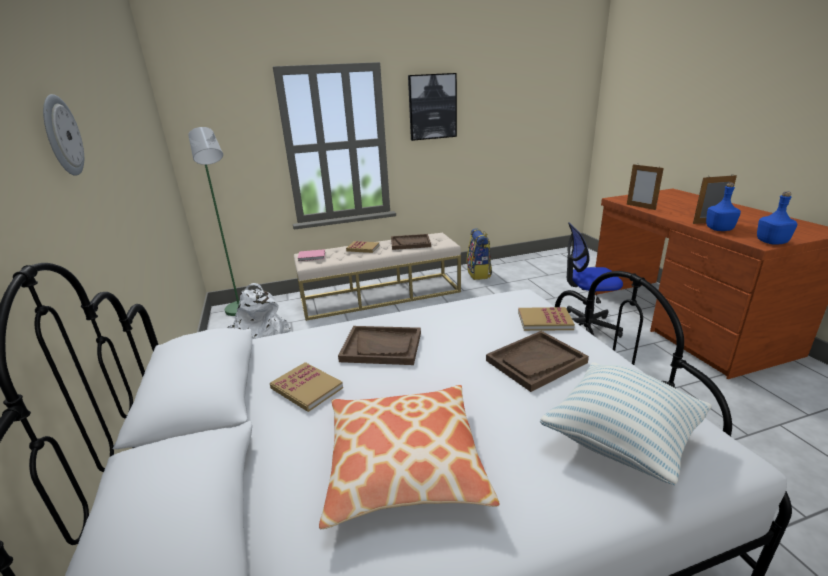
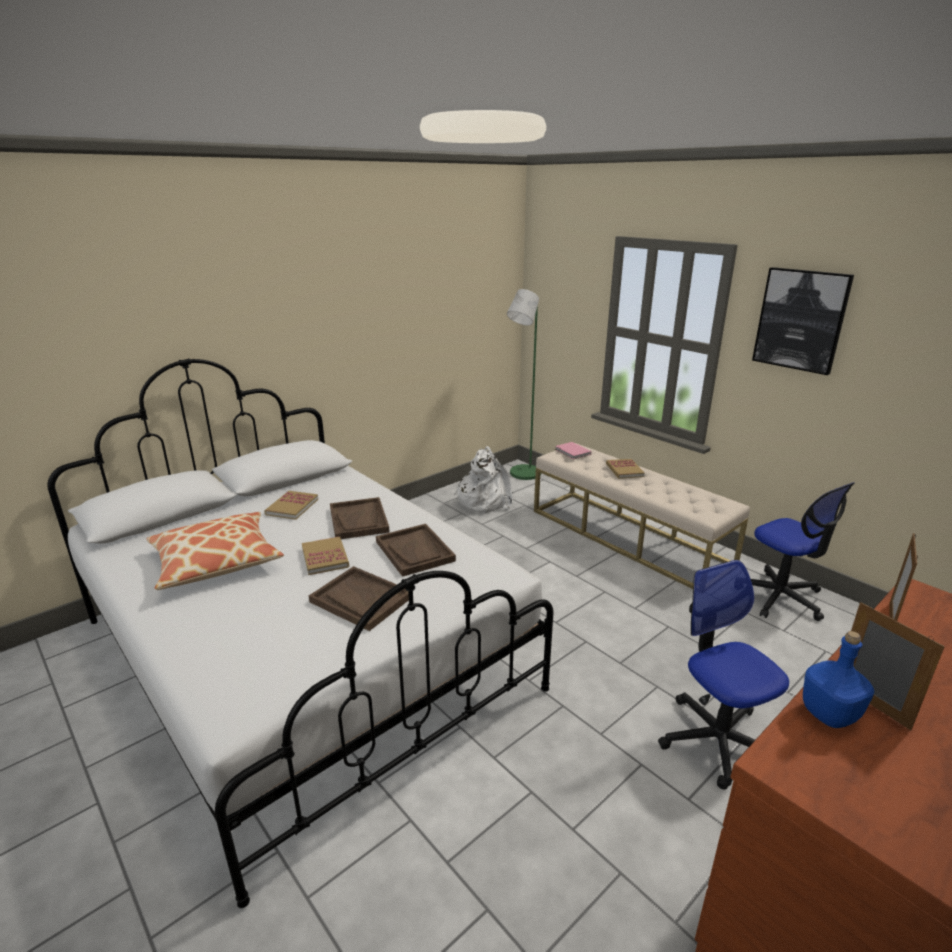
camera: 65 degrees right, 0 degrees up
(61, 136) = (293, 292): wall clock -> none
(410, 243) = (674, 493): brown tray -> brown tray (415, 551)
(479, 274) = (780, 597): backpack -> office chair
(544, 321) = (450, 596): book -> book (325, 557)
(620, 441) = (247, 655): pillow -> none
(771, 242) = (802, 781): blue bottle -> none

